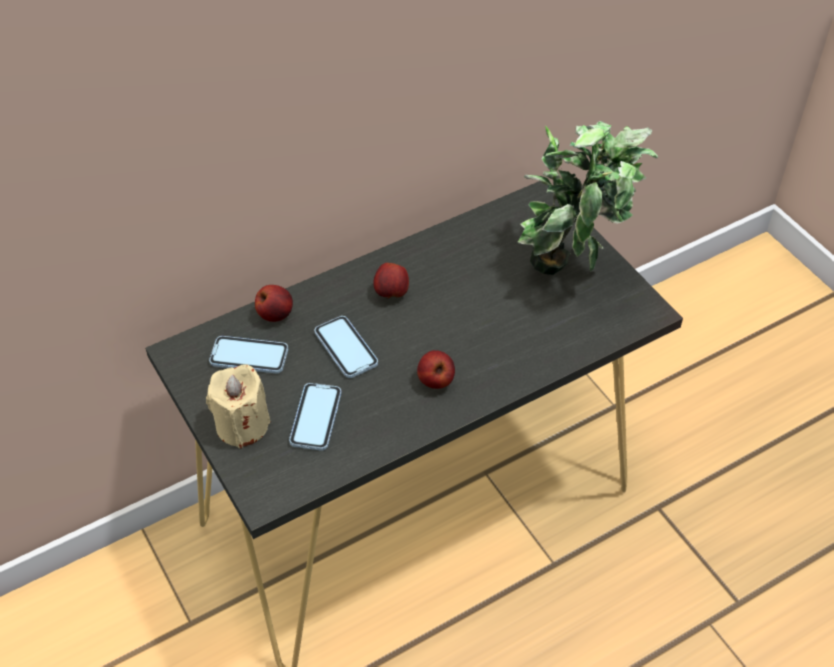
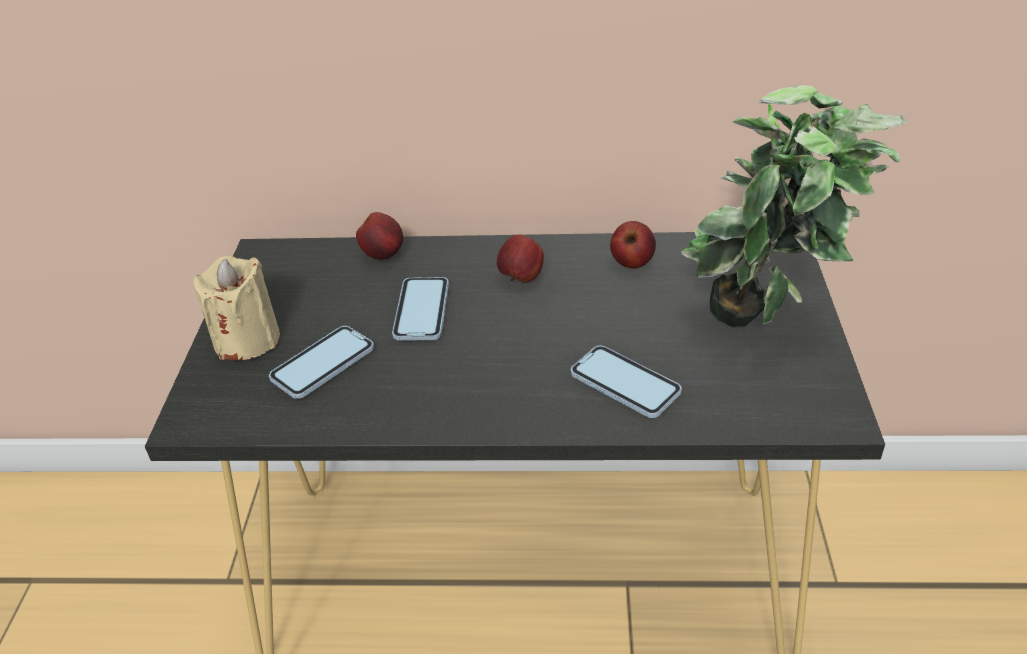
camera: 35 degrees right, 10 degrees down
(249, 356) = (321, 281): phone -> phone (625, 384)
(435, 381) = (486, 382): apple -> apple (631, 263)

